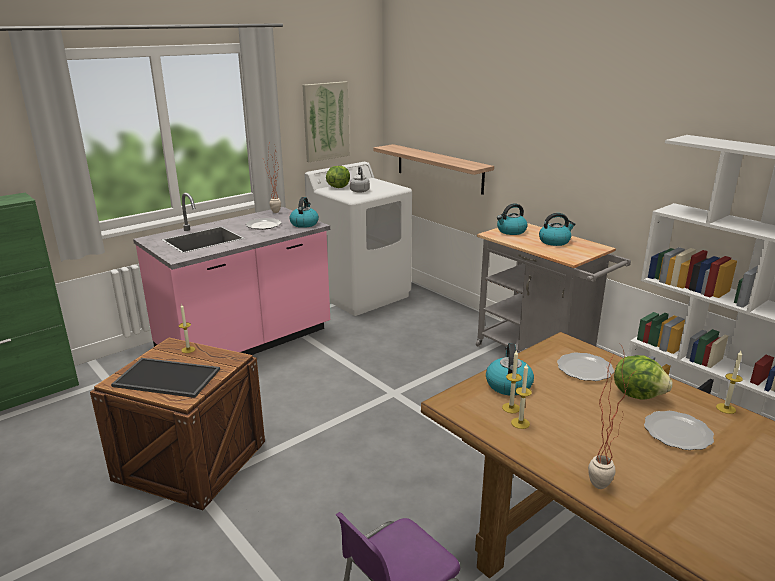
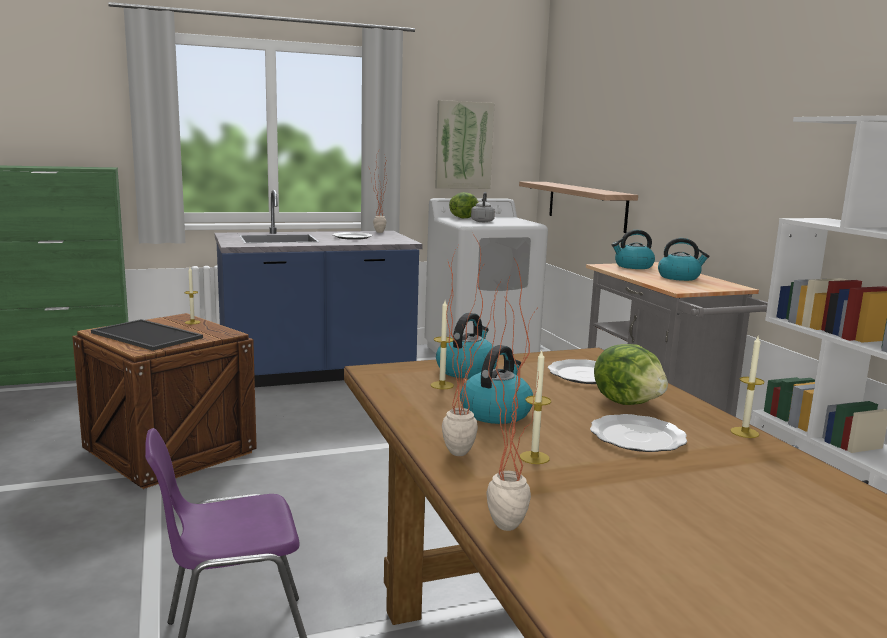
camera: 20 degrees right, 10 degrees down
(246, 343) = (317, 372): pink counter -> blue counter
(304, 224) = (396, 240): kettle -> kettle (496, 412)
(520, 423) = (435, 396): candle -> candle (534, 457)
(691, 546) = (506, 519): none -> potted plant

